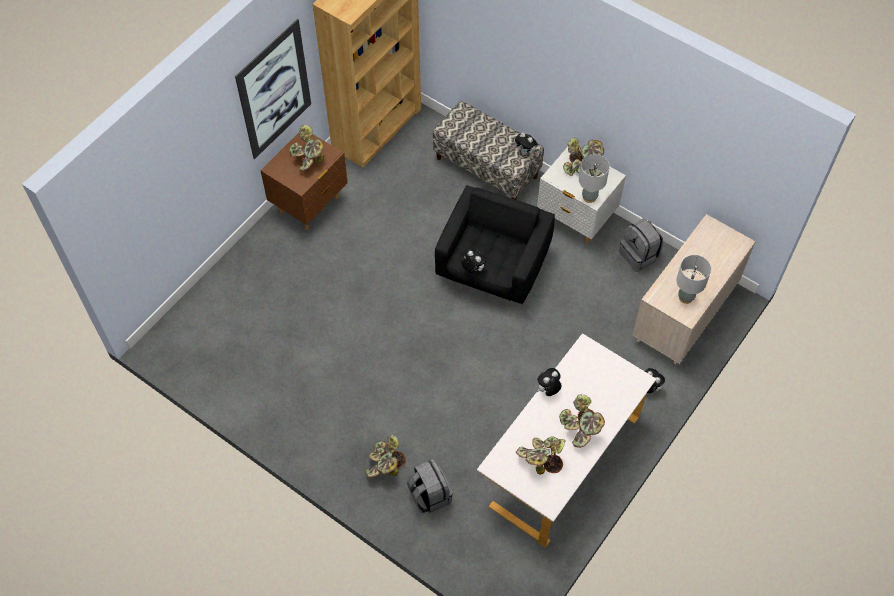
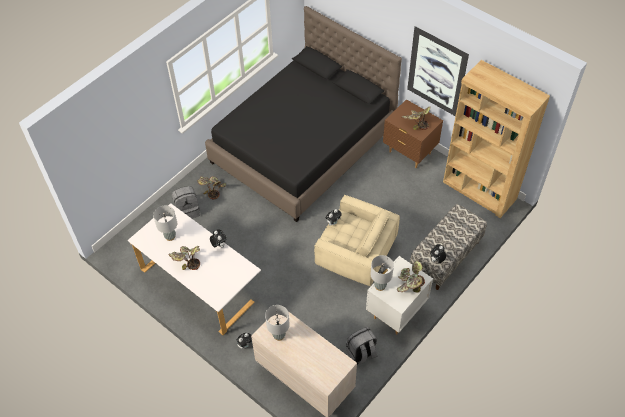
camera: 95 degrees right, 5 degrees down
(293, 341) = (303, 145): none -> black bed
(492, 267) = (355, 255): black armchair -> beige armchair
(540, 459) = (170, 236): potted plant -> grey table lamp

